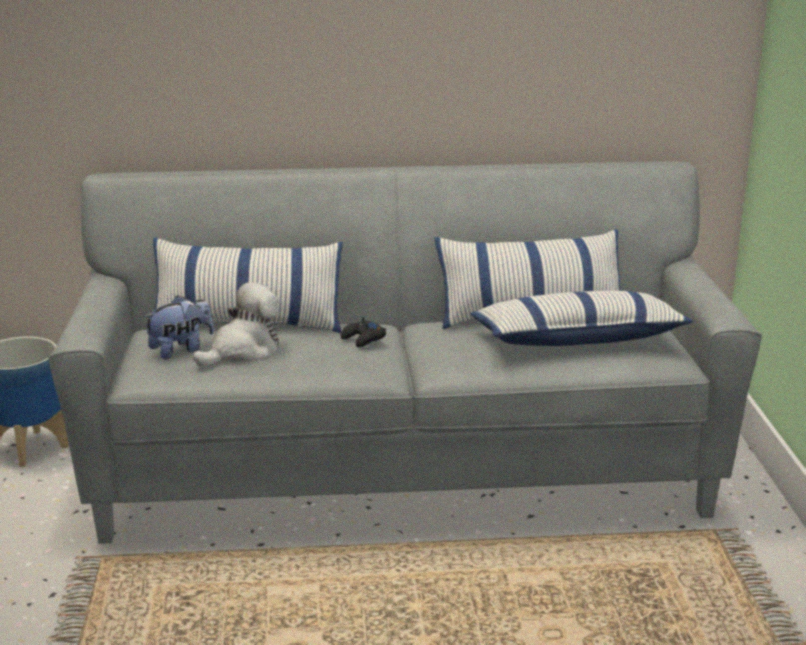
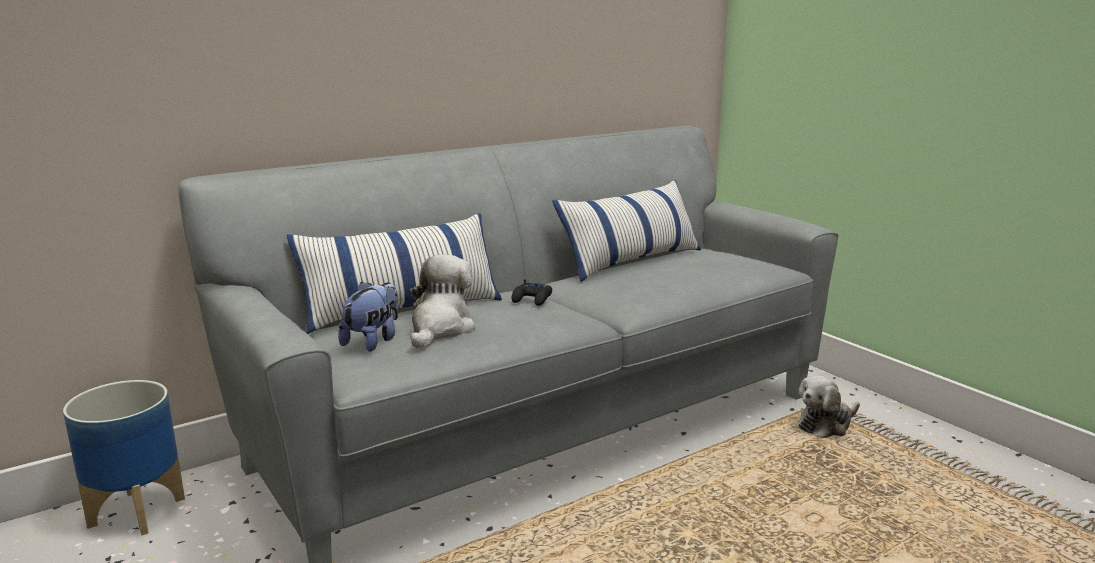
camera: 30 degrees left, 5 degrees down
(577, 340) = (700, 267): pillow -> none
(697, 554) = (826, 425): none -> plush toy

